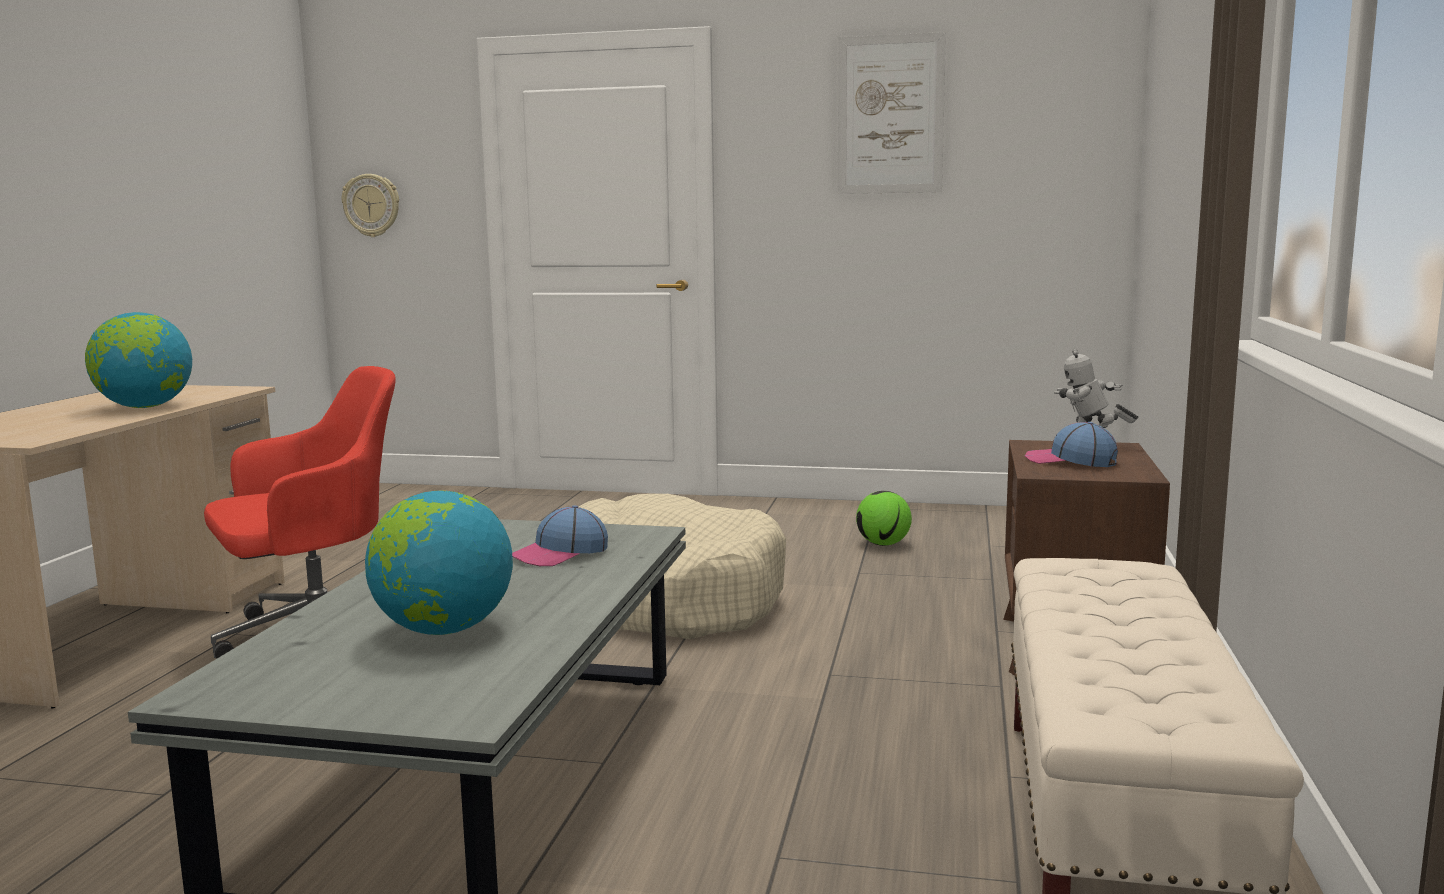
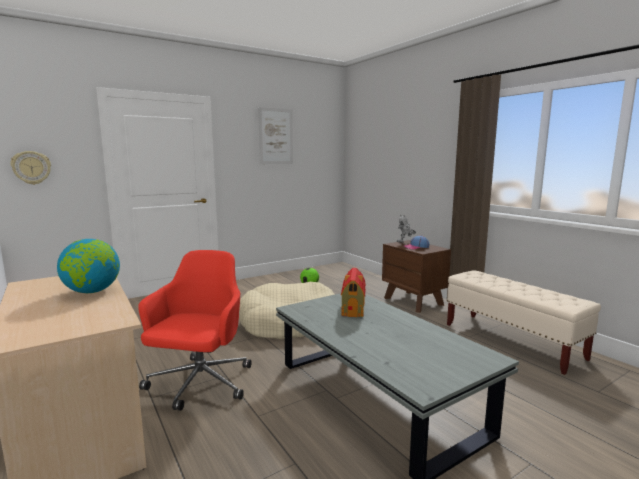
camera: 45 degrees left, 0 degrees up
(443, 630) = (407, 341): globe -> none
(560, 553) = (353, 308): cap -> toy house

